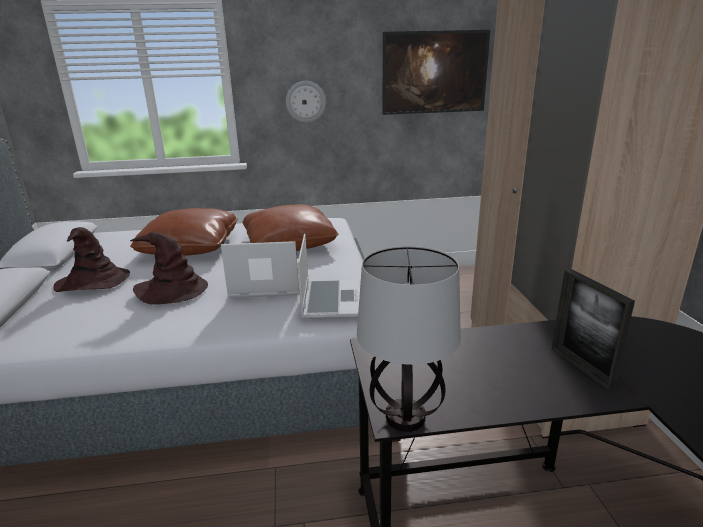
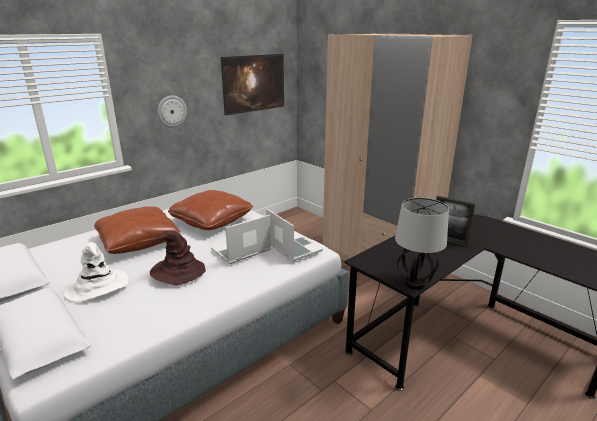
camera: 35 degrees left, 0 degrees up
(92, 282) = (97, 287): brown hat -> white hat

